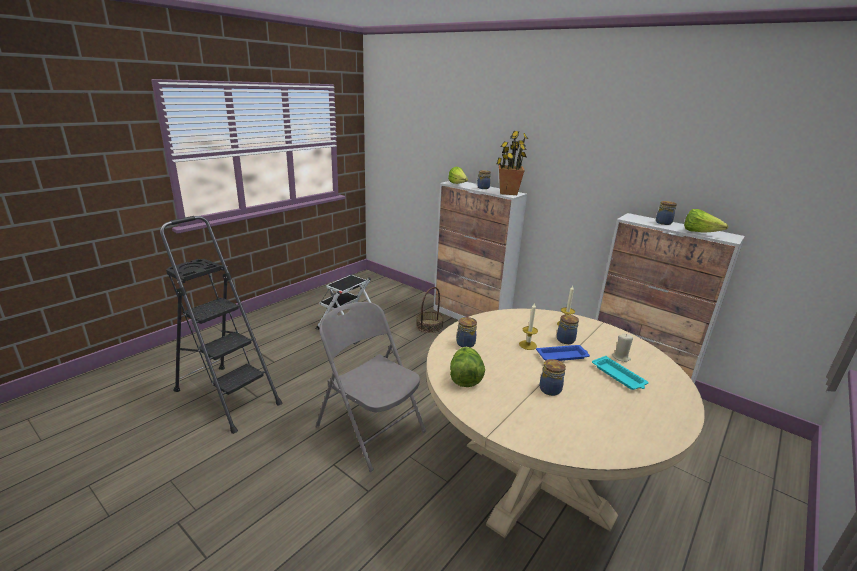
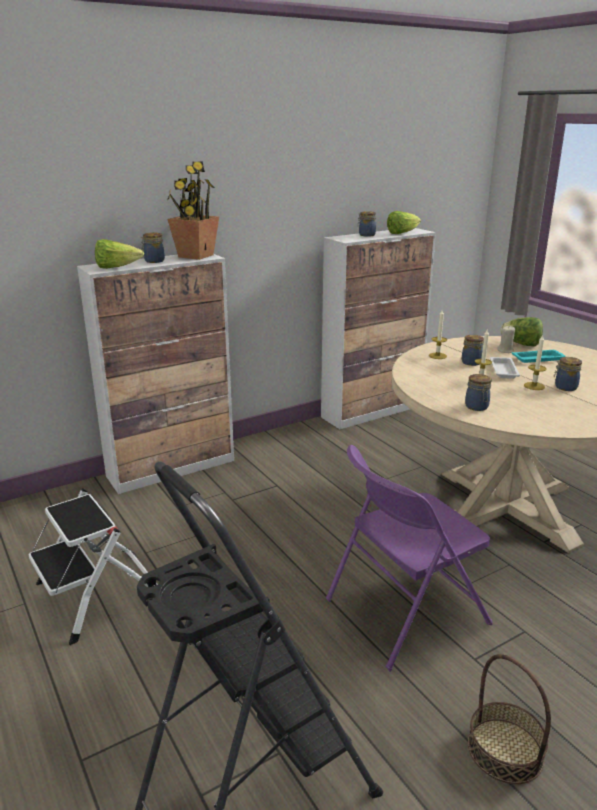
camera: 70 degrees left, 0 degrees up
(371, 429) = (406, 611): grey chair -> purple chair
(429, 326) = (167, 508): basket -> basket (505, 750)
(465, 378) = (551, 419): lettuce -> lettuce (521, 344)
(537, 371) = (534, 386): none -> candle
(563, 356) = (503, 370): blue tray -> white tray

